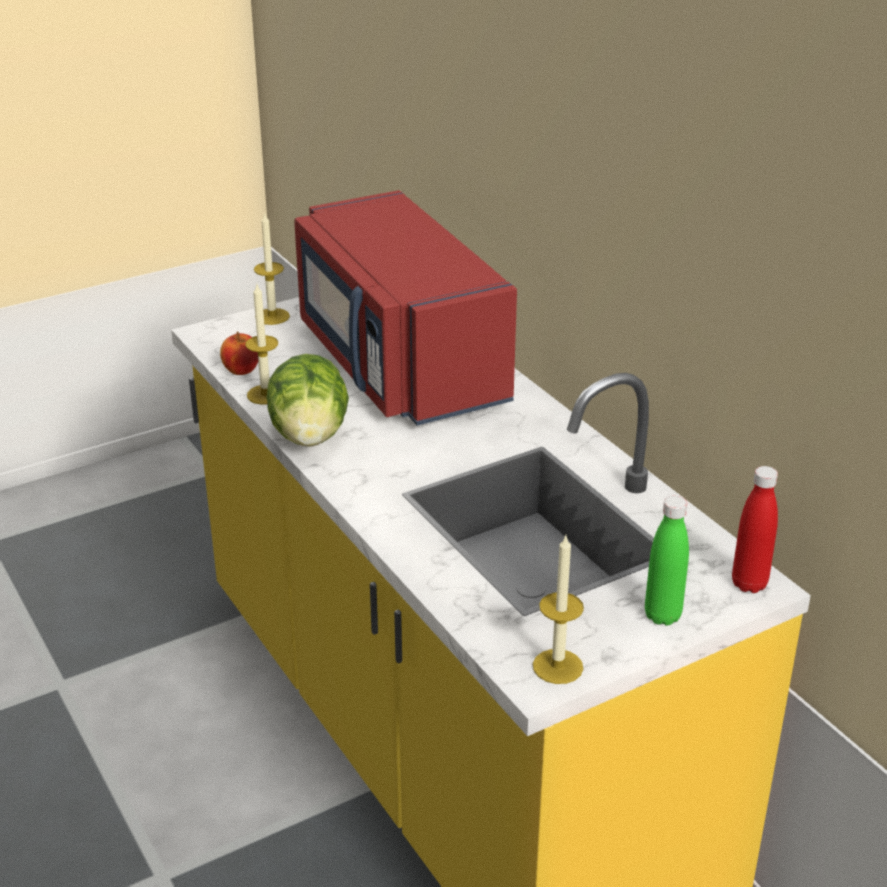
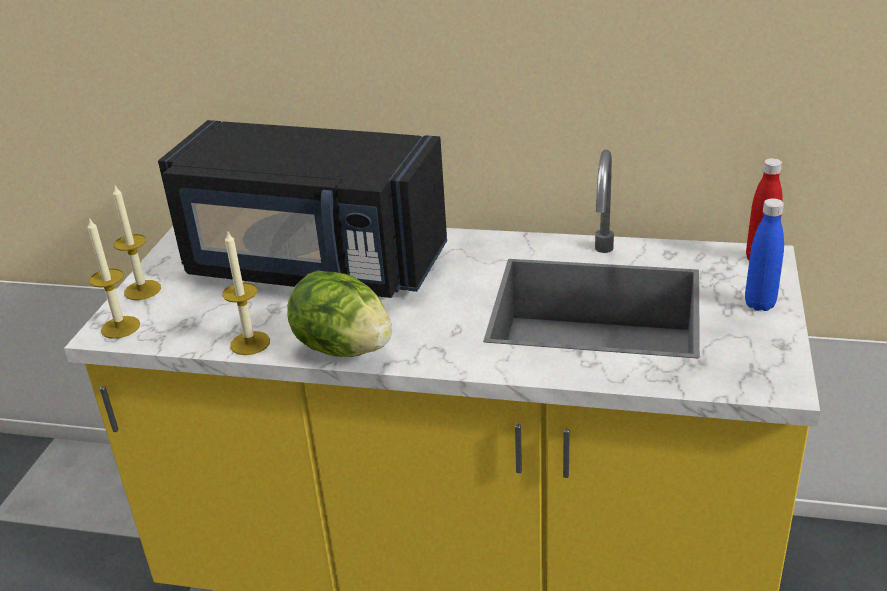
camera: 45 degrees left, 0 degrees up
(241, 371) = (194, 339): apple -> none
(398, 364) = (312, 266): red microwave -> black microwave
(557, 666) = (773, 370): candle -> candle (120, 327)
(662, 616) = (759, 304): green bottle -> blue bottle

